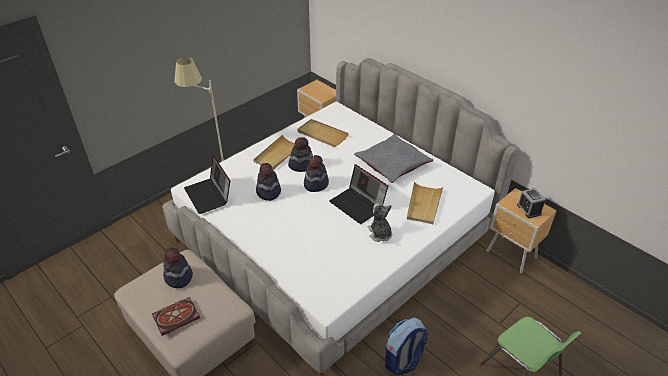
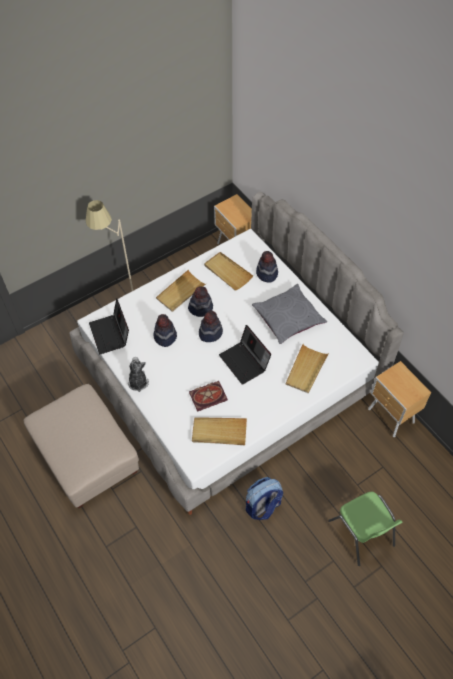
camera: 10 degrees right, 15 degrees up
(177, 316) = (73, 451): book -> book (208, 396)
(178, 277) = (77, 413): hat -> hat (266, 273)
(346, 271) = (219, 432): none -> beige tray
(380, 234) = (257, 397): plush toy -> plush toy (138, 382)
(529, 209) = (404, 388): alarm clock -> none

